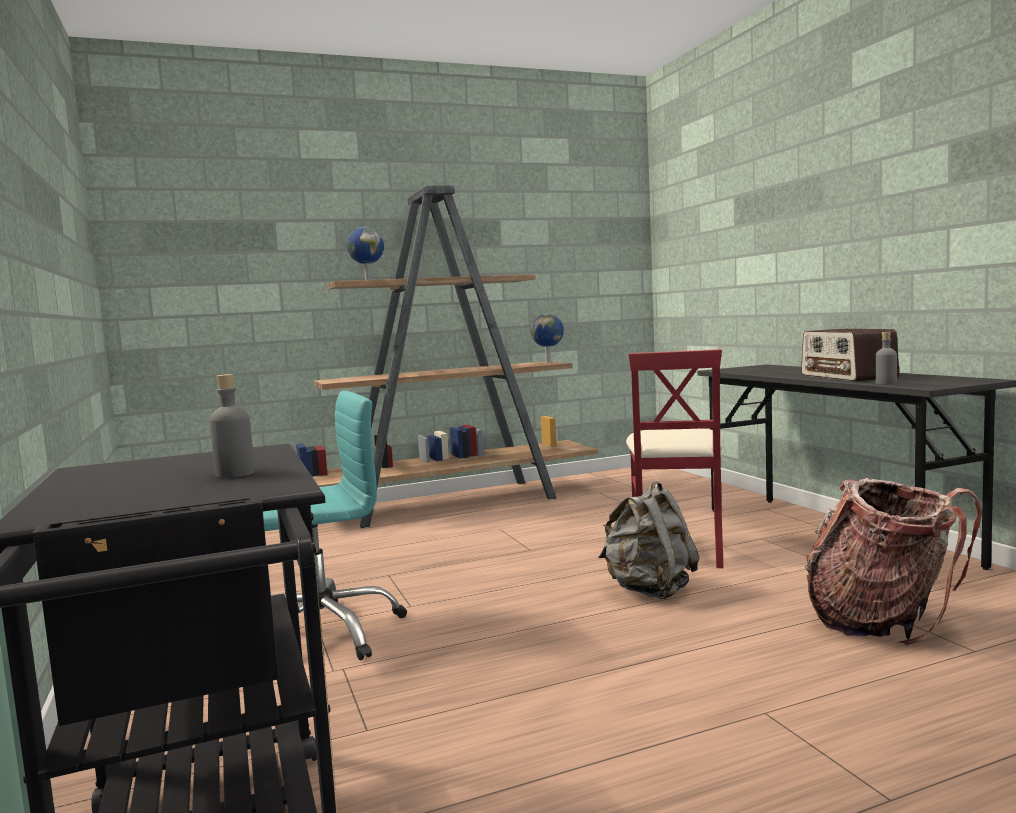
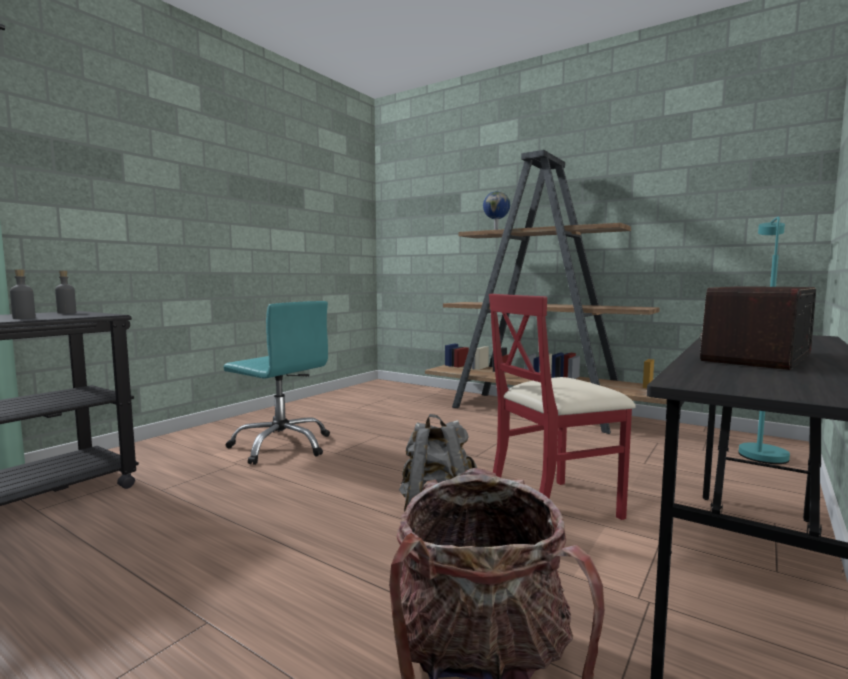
camera: 55 degrees right, 0 degrees up
(549, 362) = (645, 307): globe -> none
(658, 477) = (760, 452): none -> turquoise floor lamp
(886, 383) = (700, 369): grey bottle -> grey bottle (66, 313)

